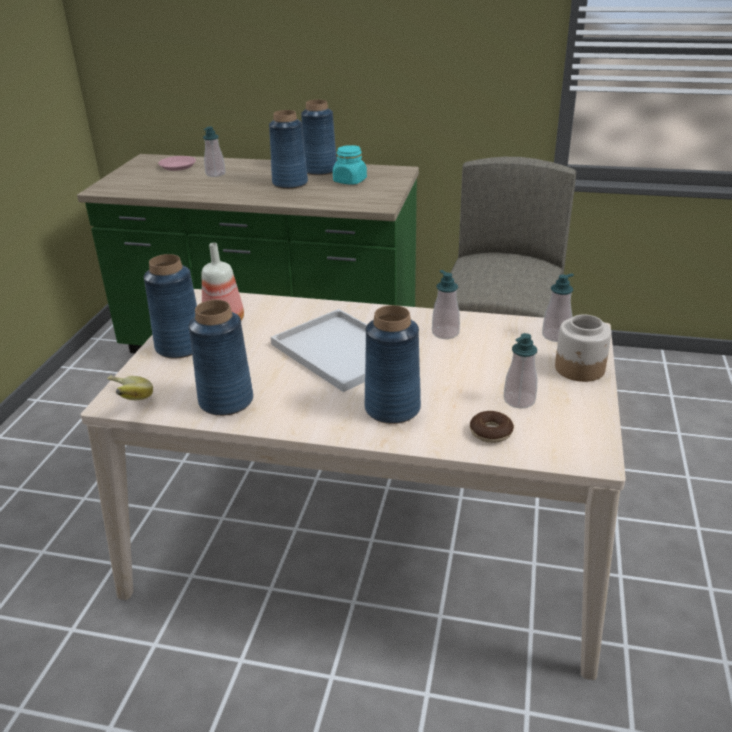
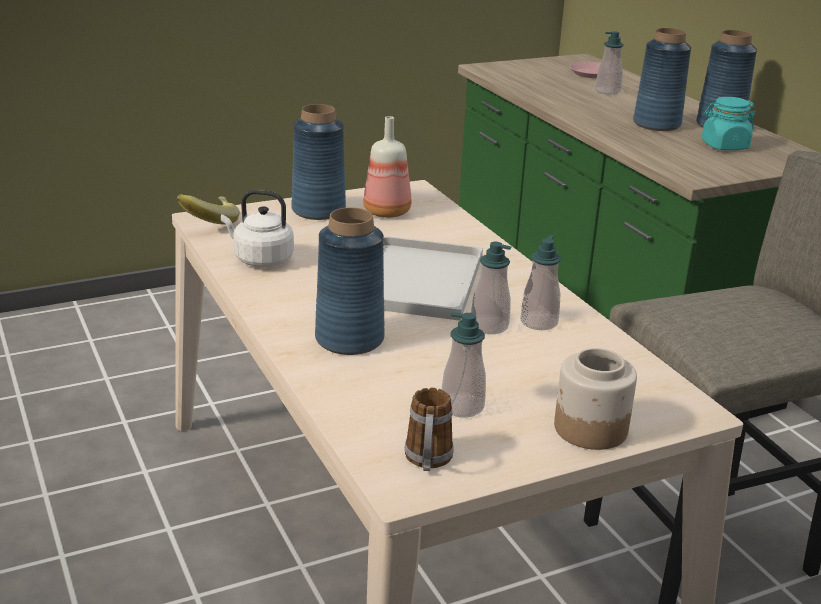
camera: 50 degrees right, 5 degrees down
(226, 401) = (260, 259): blue vase -> white kettle
(491, 432) = (375, 407): donut -> none
(556, 336) = (644, 392): soap dispenser -> soap dispenser (489, 326)
(571, 438) = (428, 461): none -> mug

